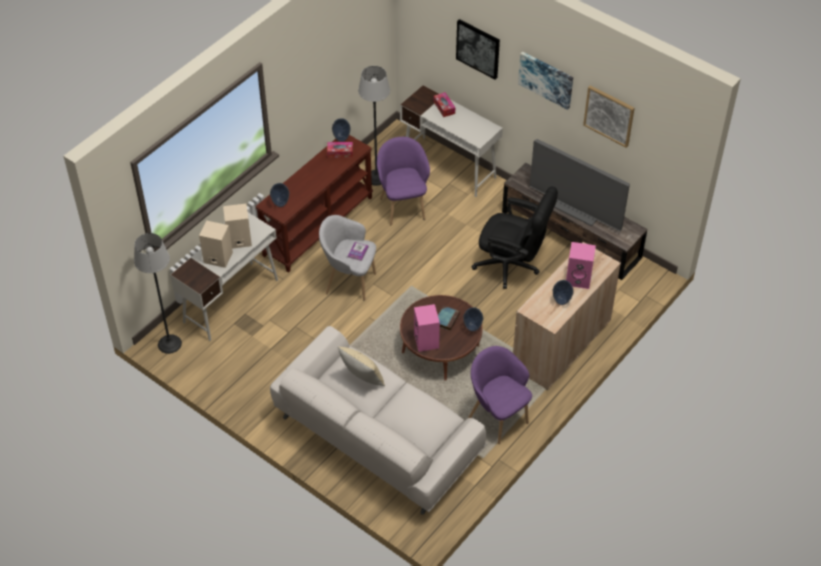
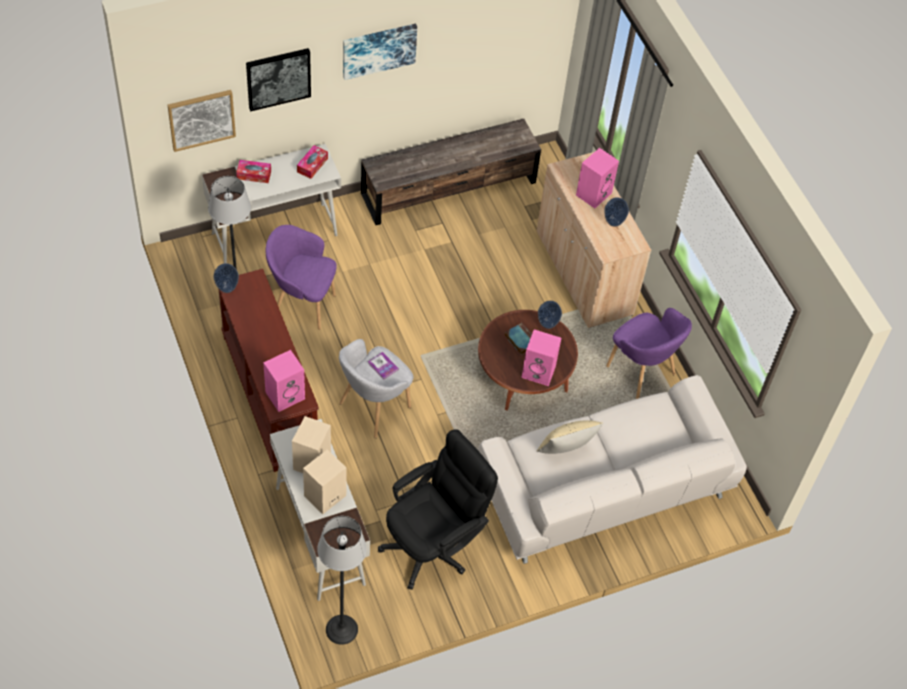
camera: 65 degrees left, 5 degrees up
(281, 204) = (285, 394): vase -> pink speaker
(340, 152) = (248, 300): tissue box -> tissue box (312, 165)
(497, 418) = (641, 373): purple armchair -> purple armchair turned 120 degrees counterclockwise
(512, 266) = (455, 257): black office chair -> black office chair (433, 544)
(576, 207) = (455, 154): television -> none
(609, 115) = (465, 33): picture -> picture (201, 119)

